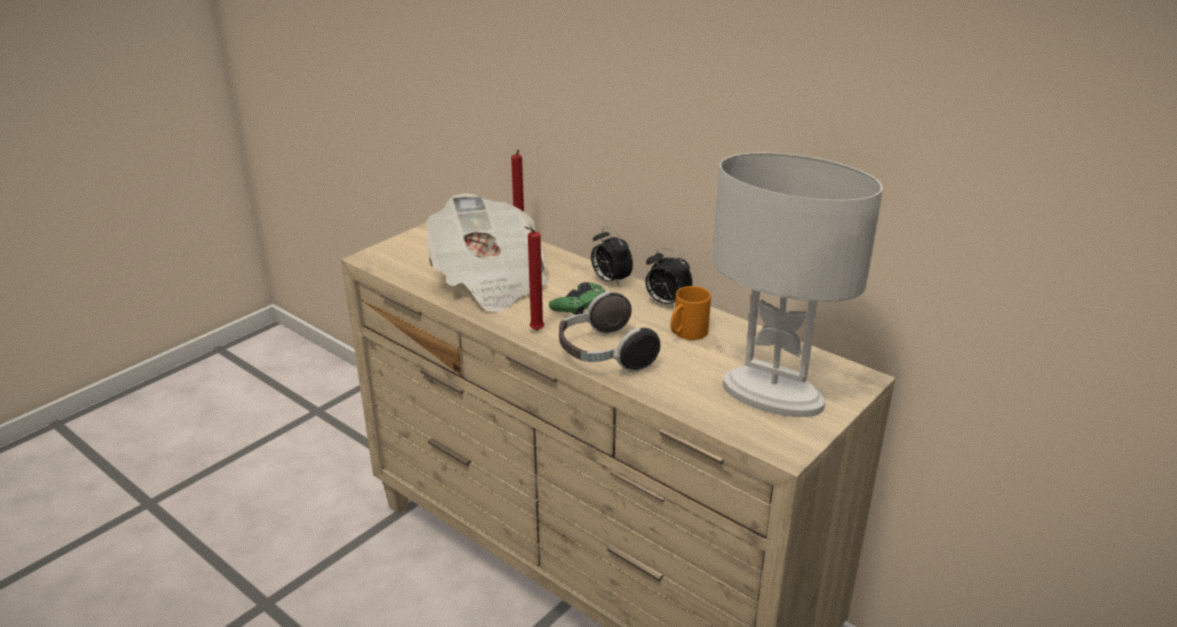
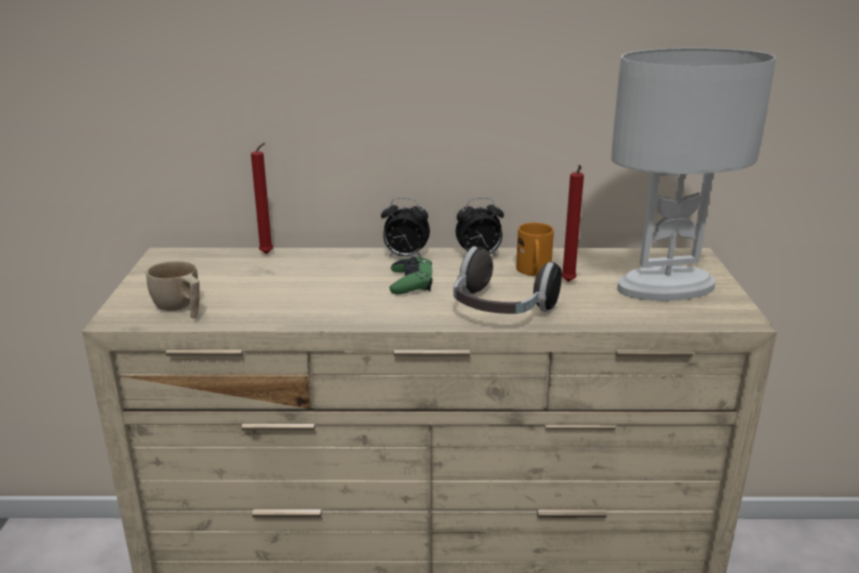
camera: 40 degrees left, 5 degrees down
(409, 265) = (180, 309): none -> beige cup
(489, 281) = (293, 293): newspaper -> none
(535, 331) = (411, 316): red candle -> red candle (568, 283)

